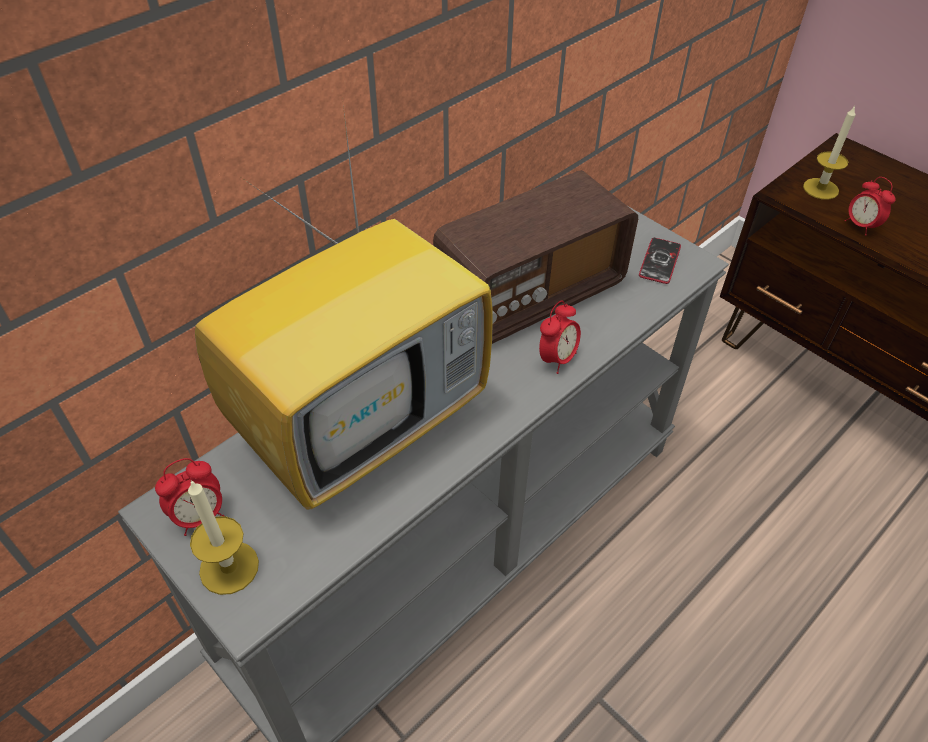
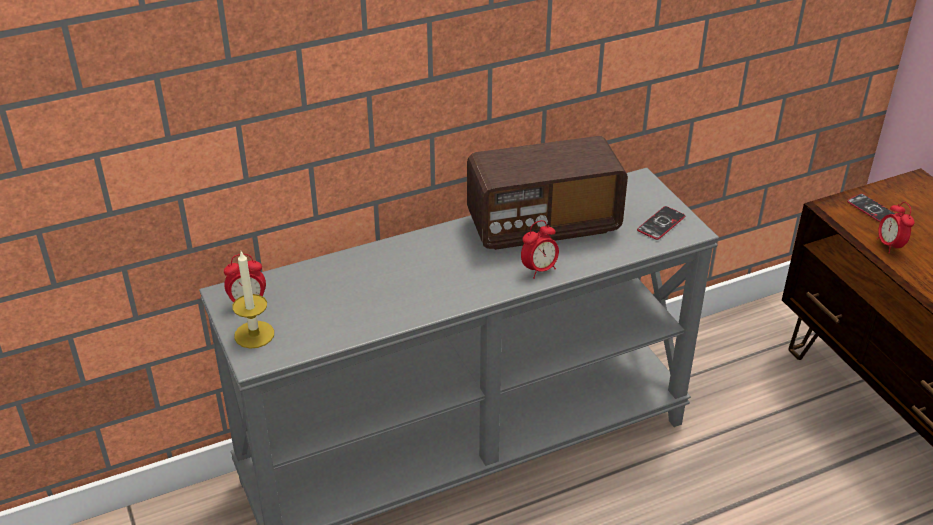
camera: 20 degrees right, 10 degrees down
(364, 421) = (379, 276): television -> none
(820, 189) = (872, 210): candle -> phone

